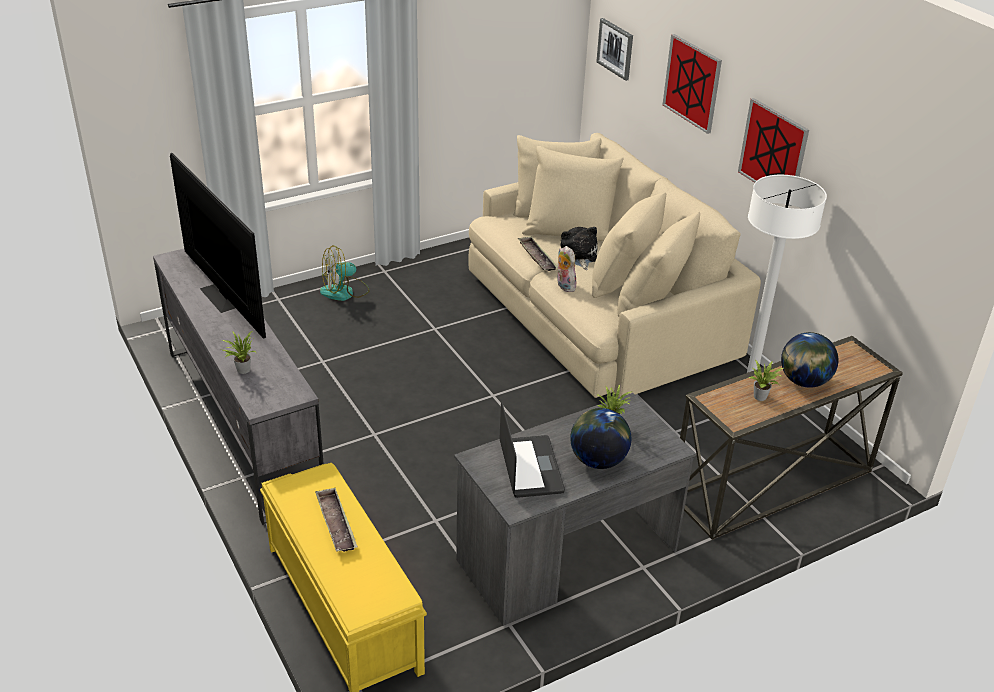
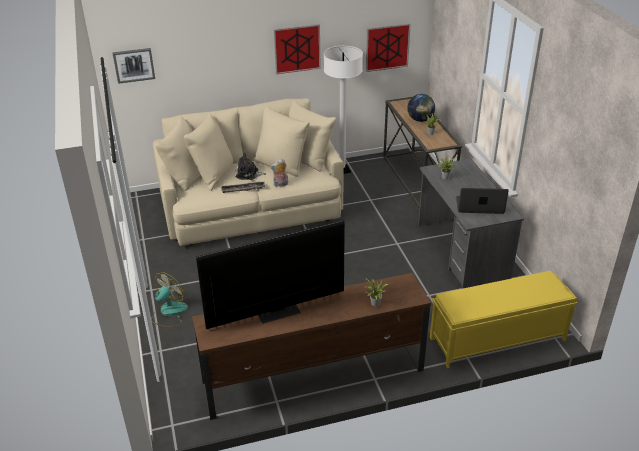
camera: 75 degrees left, 0 degrees up
(242, 421) = (312, 377): grey tv stand -> brown tv stand
(336, 523) = (492, 295): tray -> none
(344, 291) = (169, 313): fan -> fan turned 135 degrees counterclockwise
(598, 460) = (475, 185): globe -> none
(692, 83) = (219, 47): picture -> picture (387, 47)

